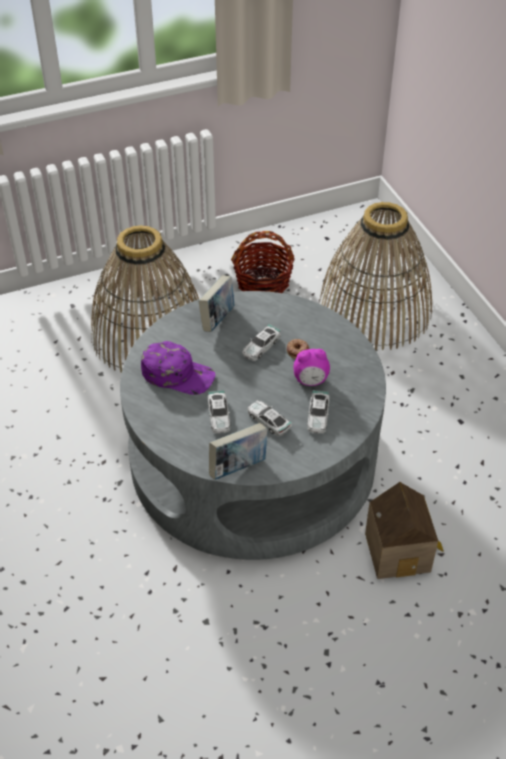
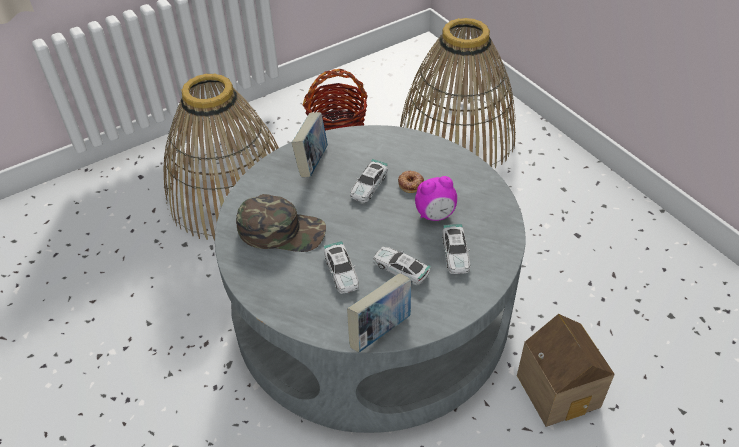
camera: 10 degrees left, 0 degrees up
(178, 374) = (282, 230): purple cap -> green cap

